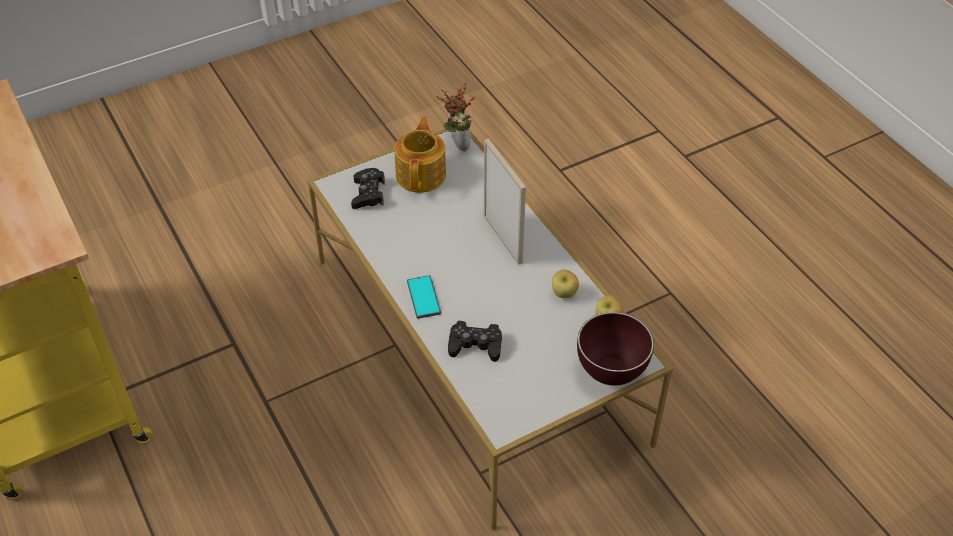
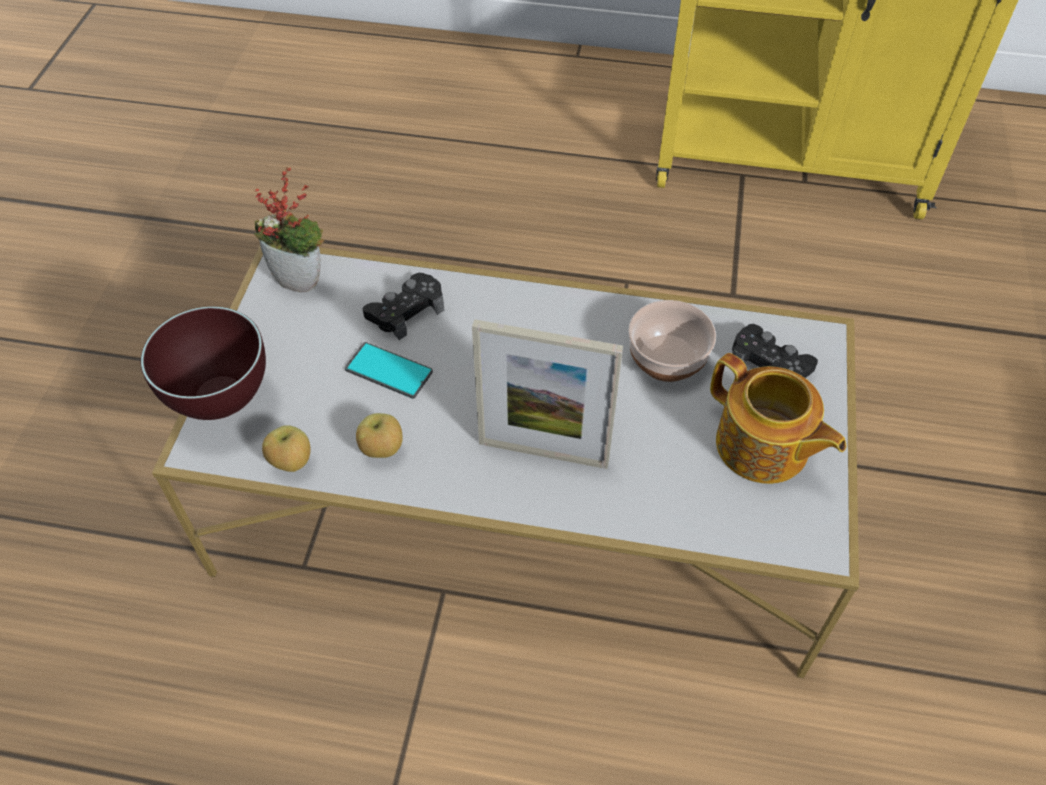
camera: 130 degrees right, 5 degrees up
(402, 228) = (667, 360): none -> bowl
(423, 297) = (526, 311): phone -> phone (388, 371)
(457, 143) = (803, 537): potted plant -> potted plant (302, 280)

